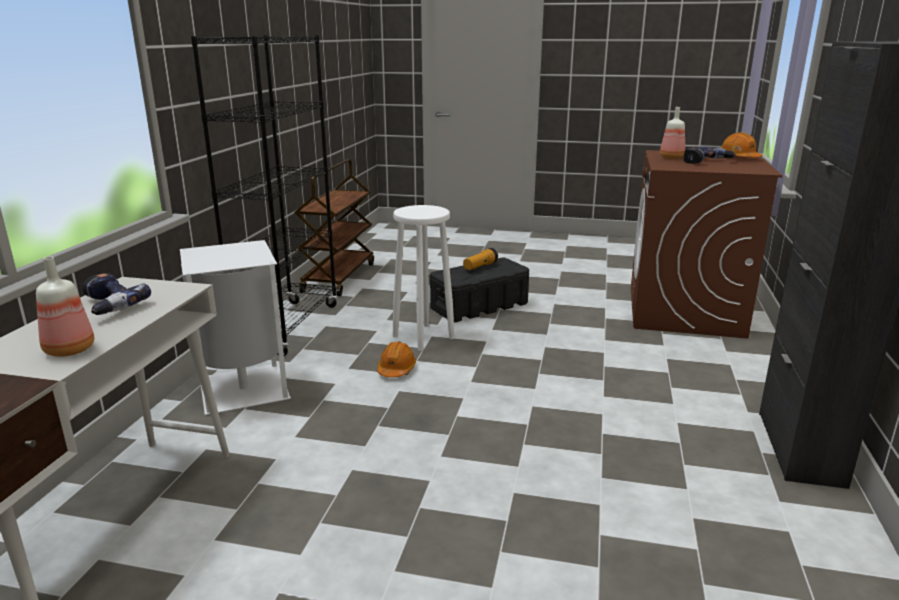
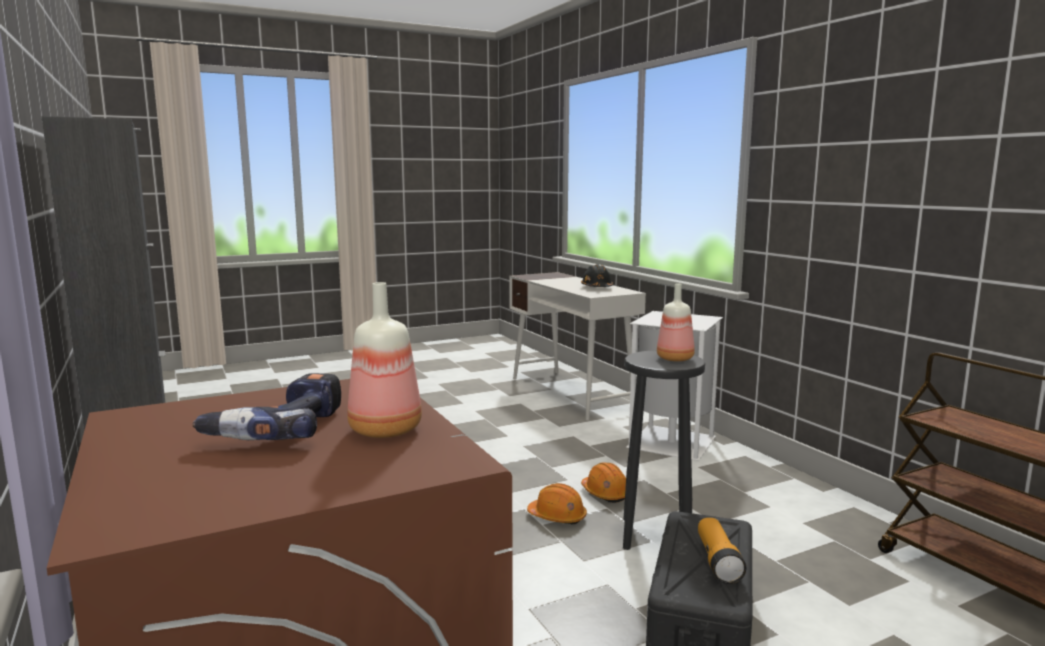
camera: 140 degrees right, 10 degrees down
(68, 350) = (554, 282): bottle -> bottle (676, 358)
(108, 306) = (597, 288): power drill -> black hard hat
(288, 327) = (791, 490): black bookcase -> none
(423, 337) = (657, 535): white stool -> black stool
(738, 158) = (166, 485): orange hard hat -> orange hard hat (557, 517)

